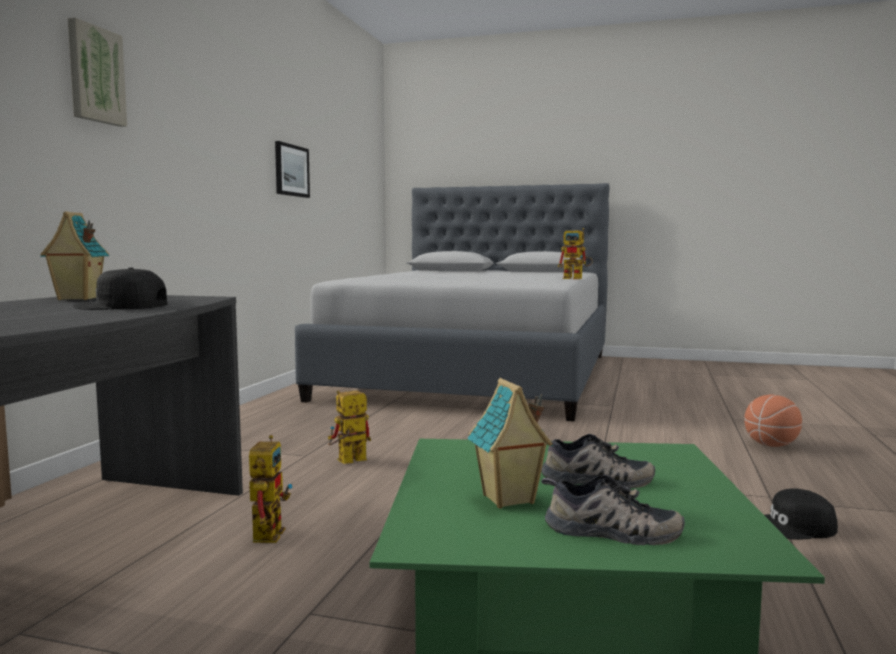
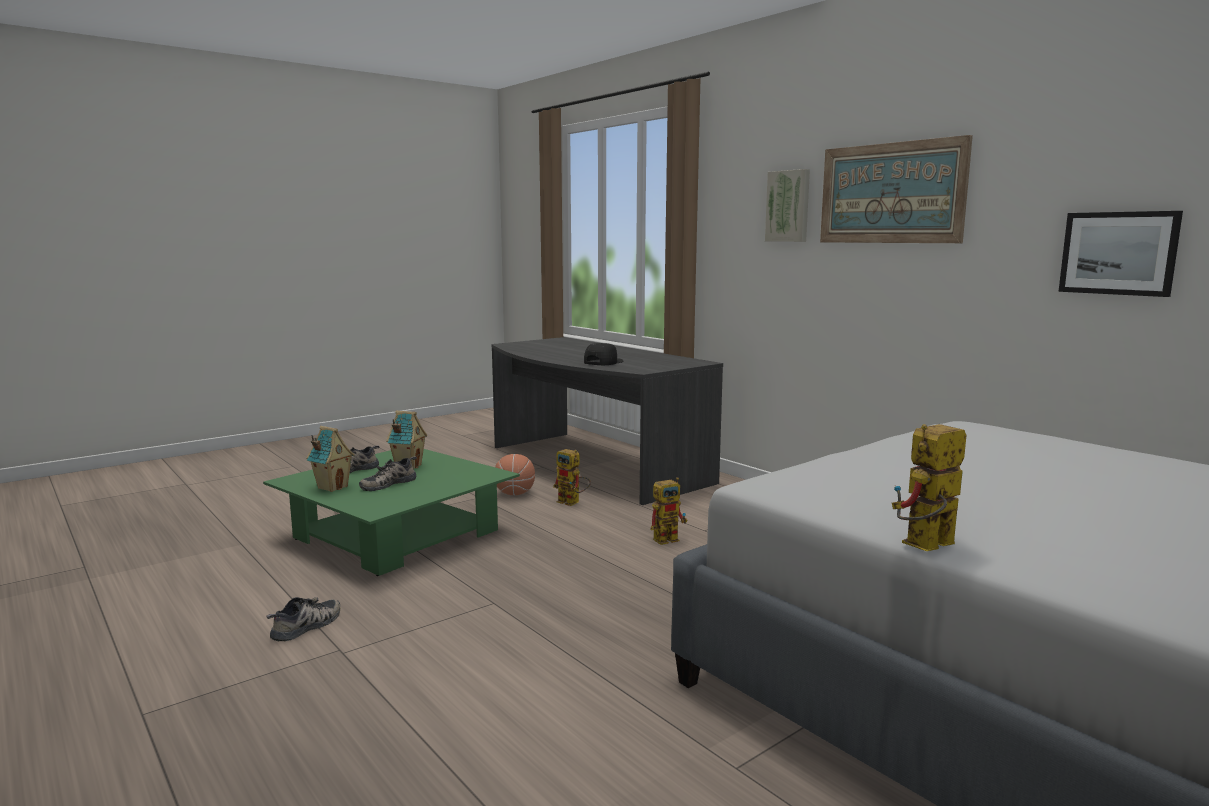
camera: 125 degrees right, 5 degrees up
(77, 299) = (671, 360): toy house -> toy house (332, 487)
(189, 94) = (890, 193): none -> picture
(347, 462) = (669, 538): toy robot -> toy robot turned 60 degrees clockwise
(771, 445) = (396, 768): basketball -> basketball (514, 494)
(794, 527) = (307, 626): black cap -> shoe

